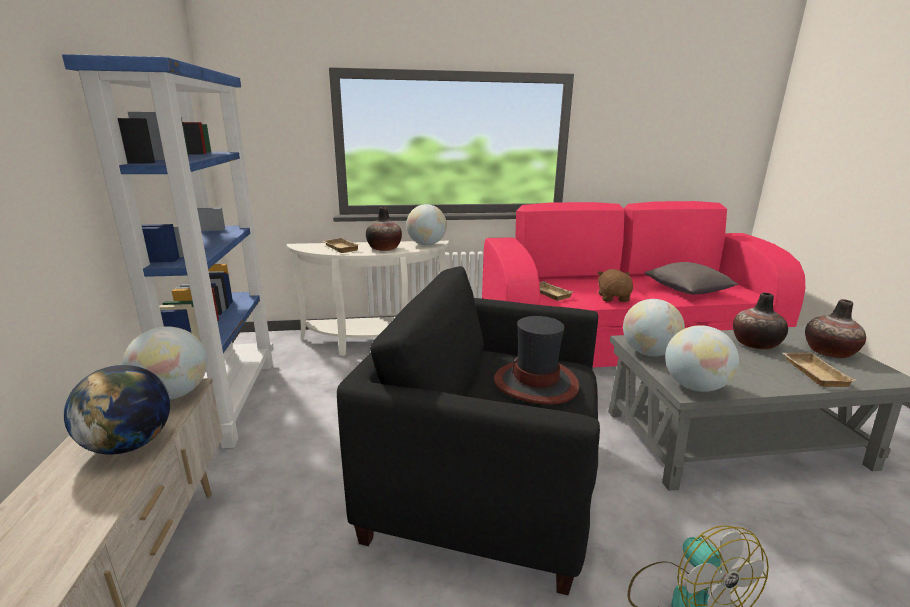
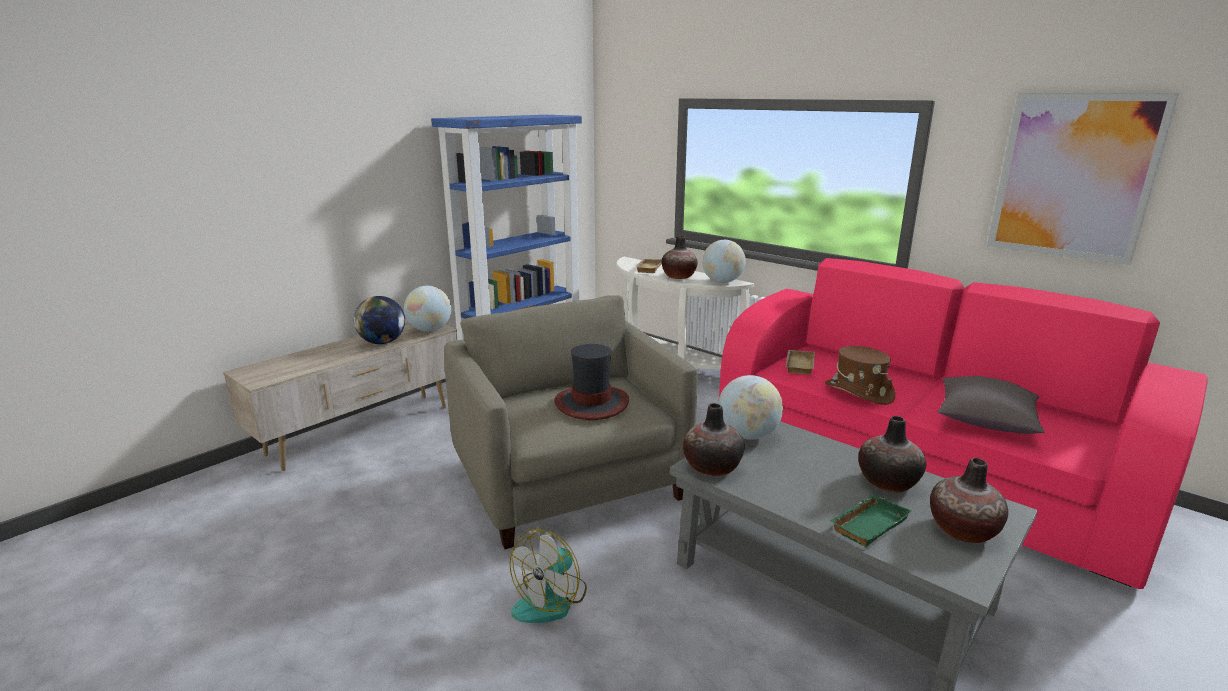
camera: 50 degrees right, 0 degrees up
(485, 483) = (569, 481): black armchair -> beige armchair
(613, 298) = (858, 392): brown plush toy -> brown hat
(659, 126) = (1074, 177): none -> picture
(694, 387) = (712, 467): globe -> vase
(812, 372) = (868, 523): beige tray -> green tray

